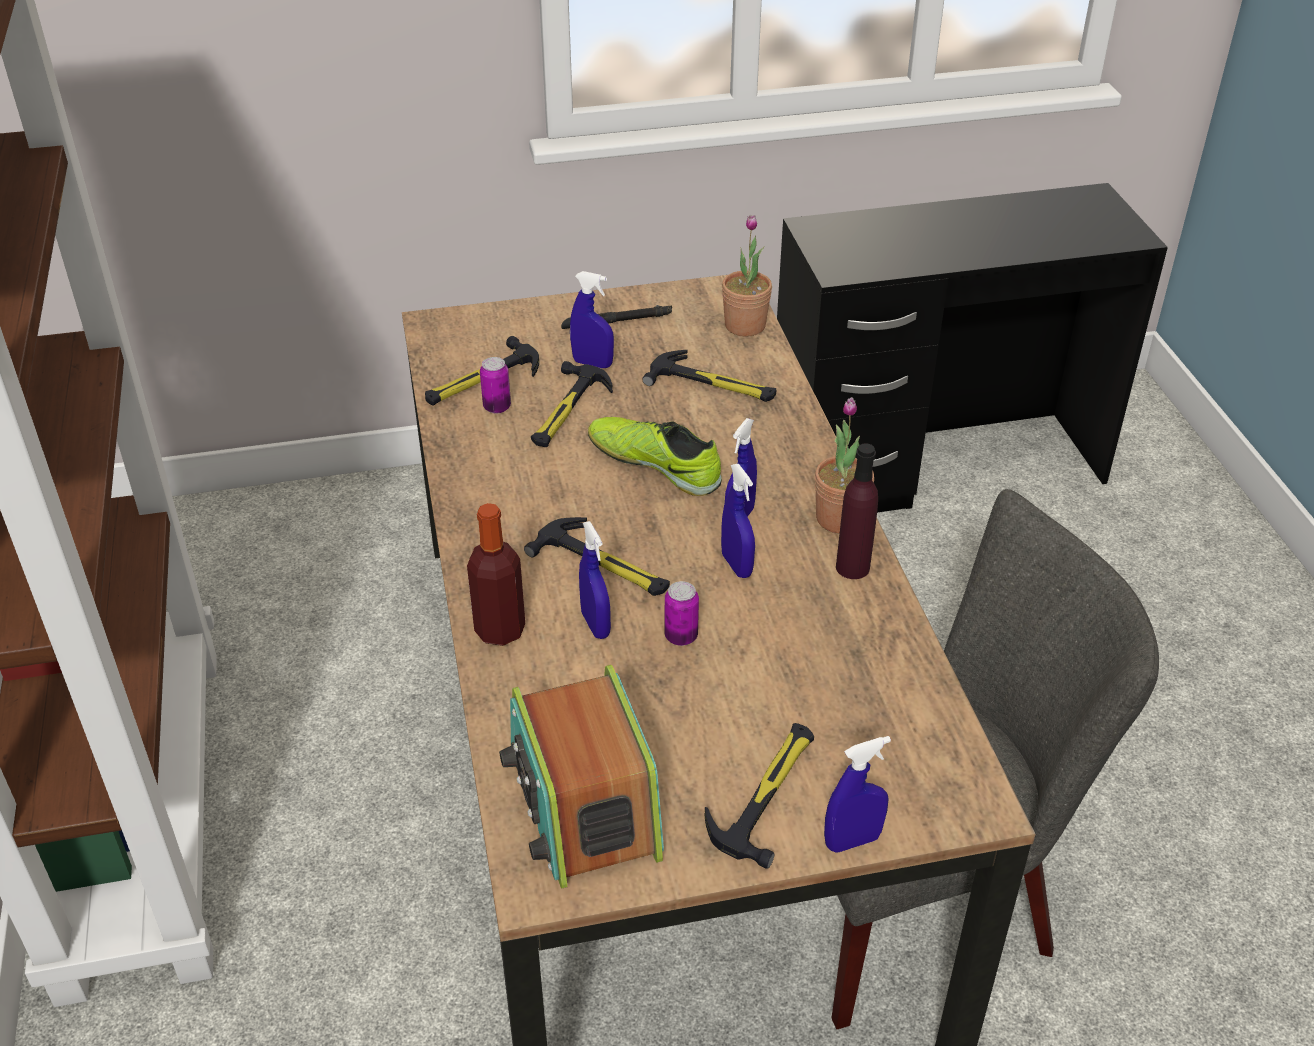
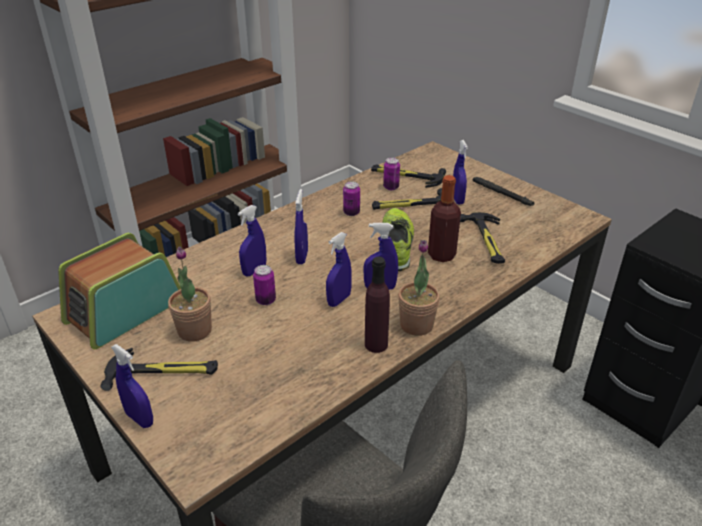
camera: 60 degrees right, 5 degrees down
(500, 630) = (230, 245): bottle -> bottle (441, 255)
(529, 472) = (351, 212): none -> can
(603, 564) = (302, 257): hammer -> blue spray bottle
(745, 325) = (555, 233): potted plant -> potted plant (194, 330)

